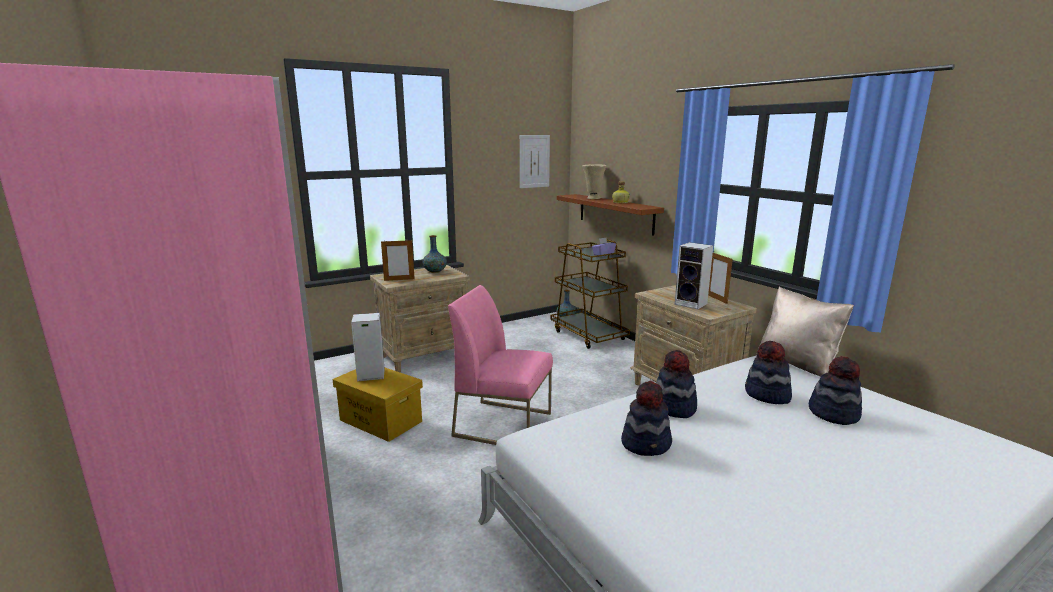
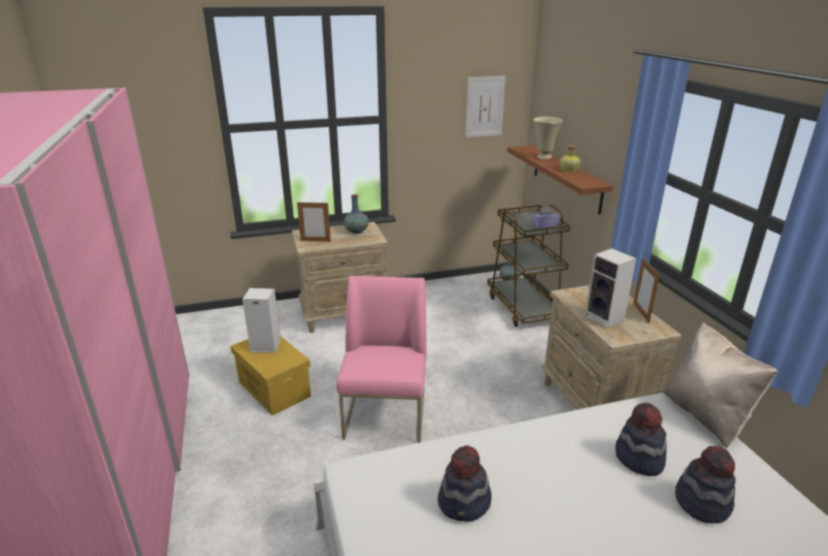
camera: 15 degrees right, 10 degrees up
(504, 424) = (386, 413): pink chair -> pink chair turned 60 degrees clockwise
(673, 407) = (521, 457): hat -> none

